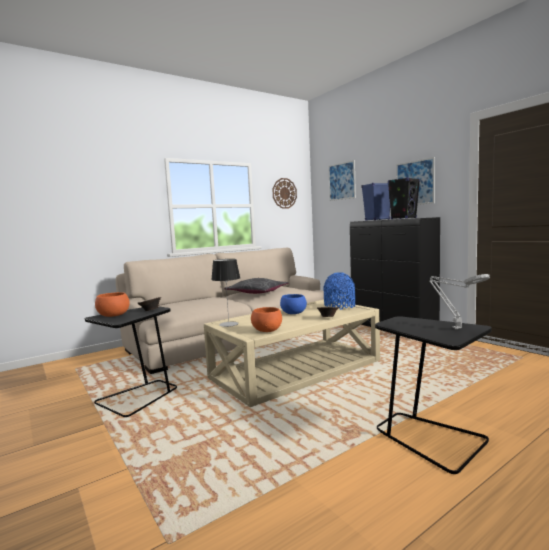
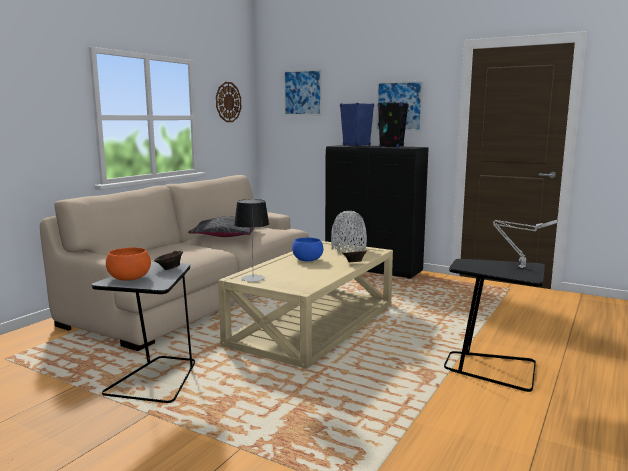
camera: 25 degrees left, 5 degrees up
(266, 330) = (309, 282): orange bowl -> none
(339, 306) = (348, 249): blue vase -> grey vase

